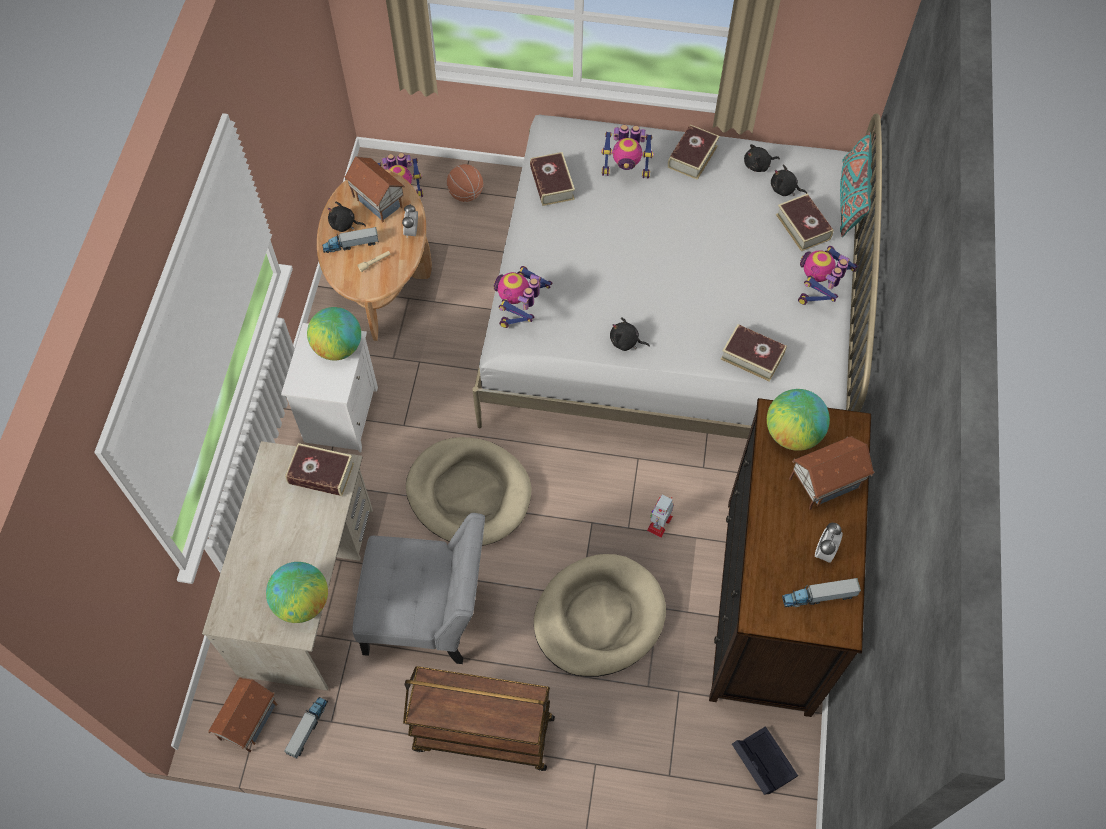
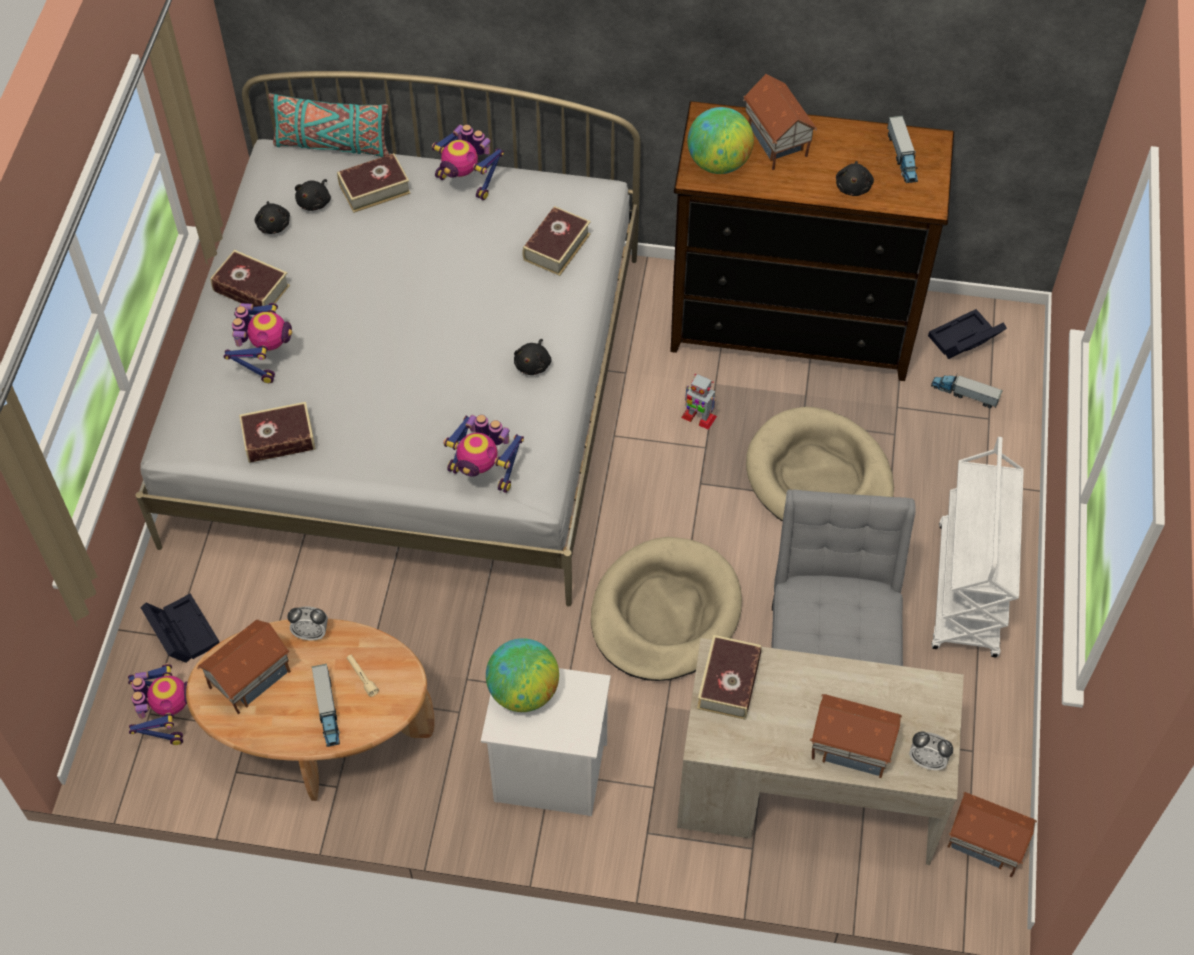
camera: 90 degrees left, 5 degrees down
(256, 557) = (850, 747): none -> toy house
(302, 602) = (904, 688): globe -> none
(308, 728) = (984, 776): toy truck -> toy truck (964, 394)
(344, 224) = (289, 721): black plush toy -> black plush toy (853, 186)
(466, 194) = (181, 631): basketball -> black storage box
(482, 734) = (967, 591): brown cart -> white cart
(824, 551) = (852, 148): alarm clock -> alarm clock (927, 760)

